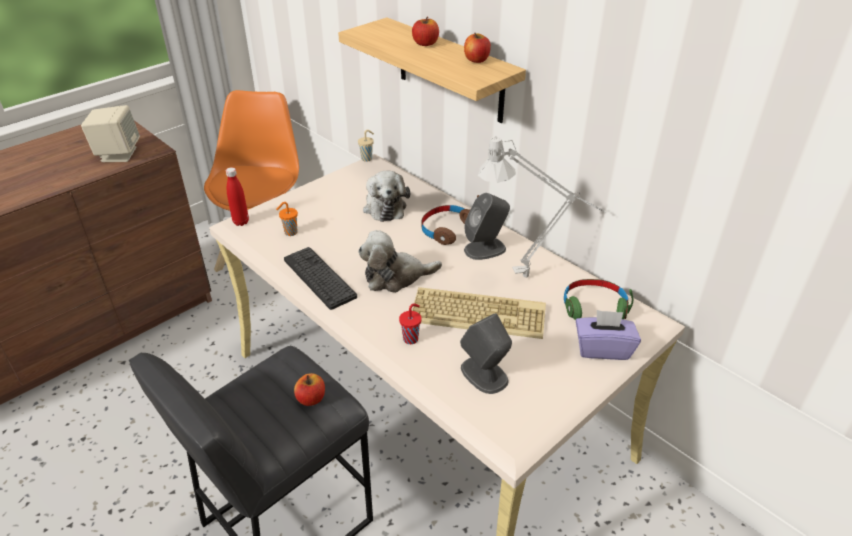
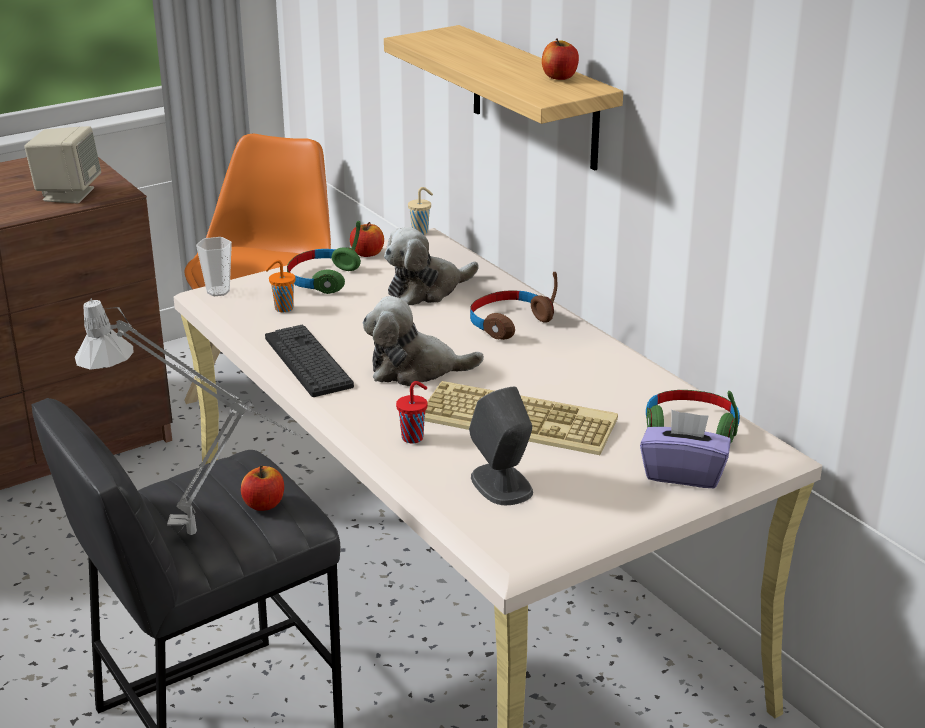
camera: 10 degrees right, 10 degrees down
(241, 222) = (218, 291): red bottle -> cup
(311, 204) = (322, 279): none -> green headphones
(384, 206) = (427, 290): plush toy -> plush toy turned 60 degrees clockwise
(425, 44) = (497, 56): apple -> apple (367, 253)
(485, 249) = (557, 349): grey speaker -> none
(533, 277) = (615, 386): grey table lamp -> grey table lamp (206, 535)

